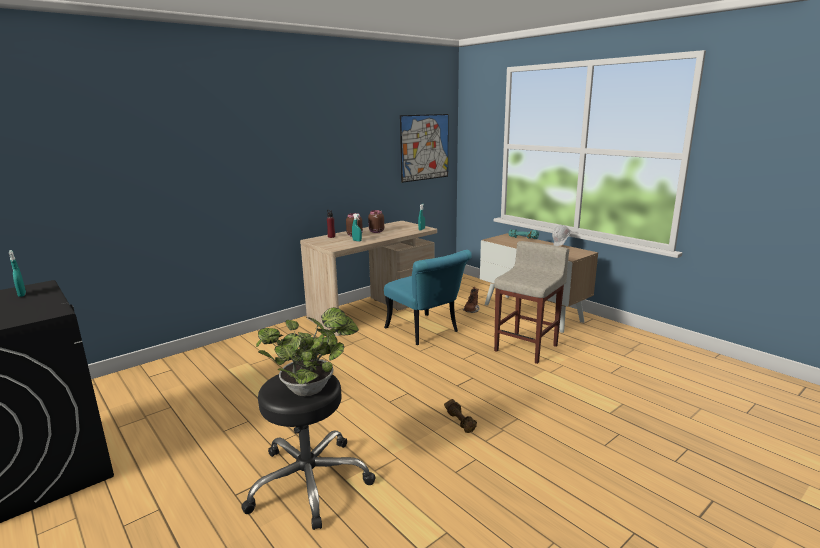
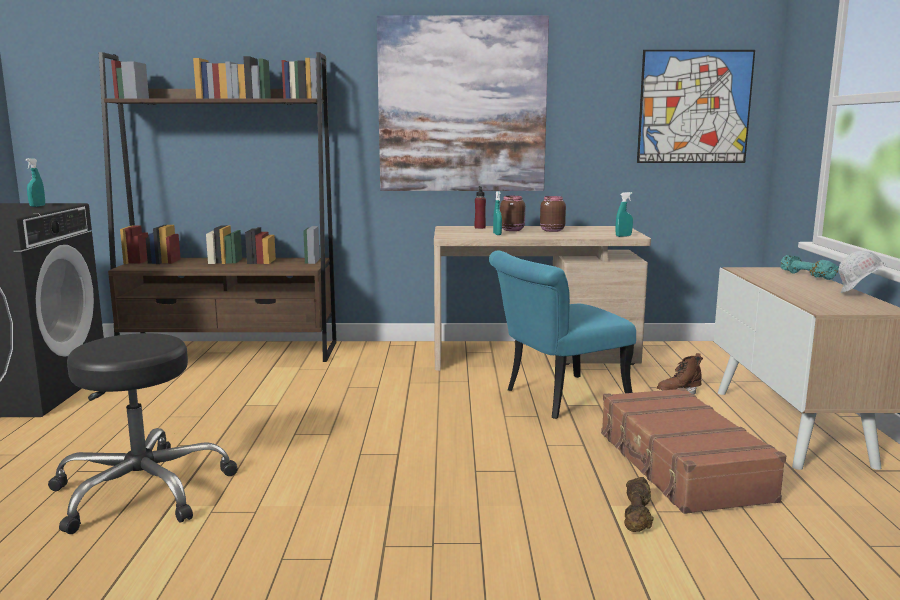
camera: 40 degrees right, 5 degrees down
(171, 369) = (231, 352): none -> brown bookcase
(306, 156) = (462, 105): none -> picture
(312, 388) = (128, 351): potted plant -> none
(426, 332) = (556, 399): turquoise chair -> turquoise chair turned 60 degrees clockwise
(460, 422) = (396, 511): brown dumbbell -> brown dumbbell (638, 516)
(526, 347) = (680, 466): beige stool -> brown suitcase

